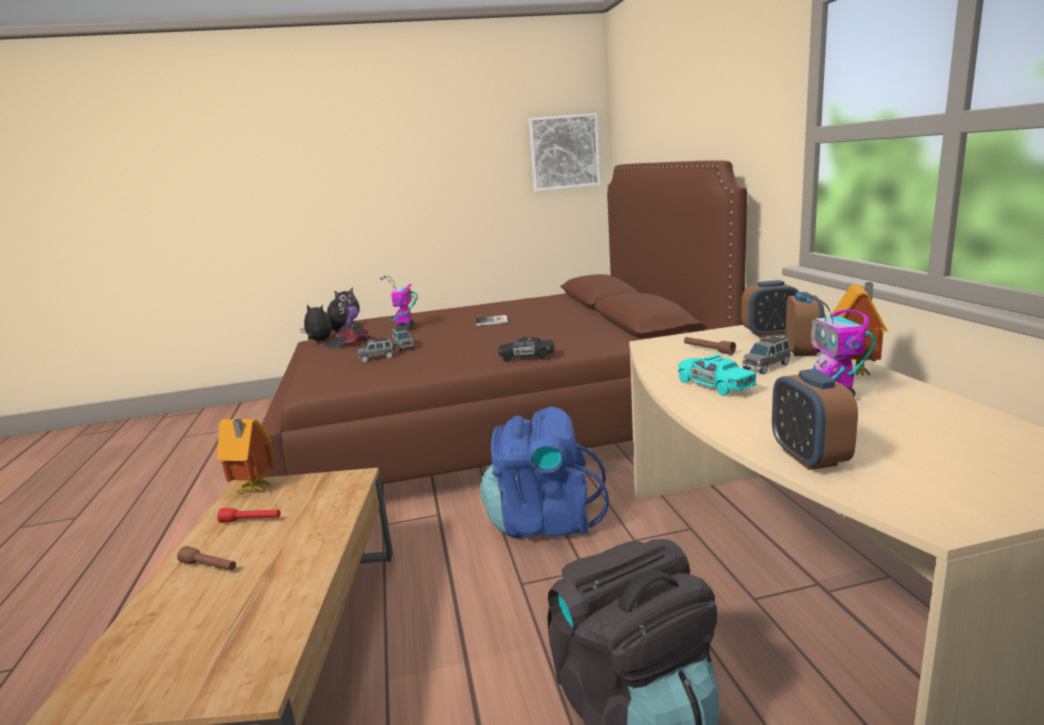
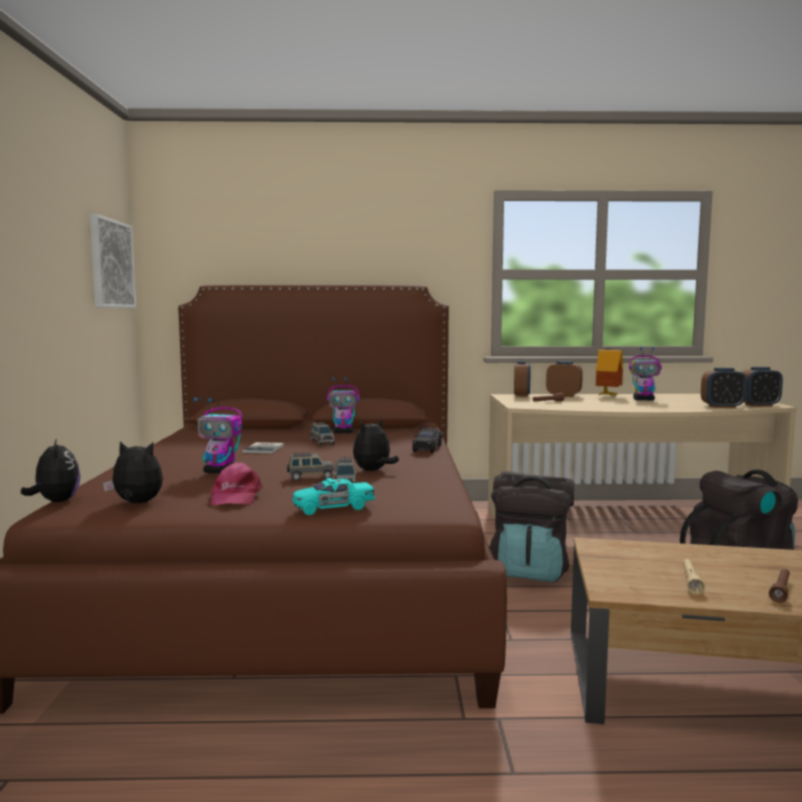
camera: 80 degrees left, 10 degrees down
(251, 520) = (690, 581): red flashlight -> beige flashlight
(253, 489) = (619, 586): toy house -> none
(319, 341) = (176, 513): plush toy -> plush toy (373, 471)
(349, 343) = (235, 497): black cap -> pink cap
(543, 521) = (530, 570): blue backpack -> black backpack
(586, 325) = (344, 432): none -> toy robot
(714, 385) = (620, 406): turquoise toy car -> turquoise toy car (333, 508)
(766, 367) = (590, 400): grey toy car -> grey toy car (322, 442)
(900, 498) = (758, 405): none -> alarm clock

